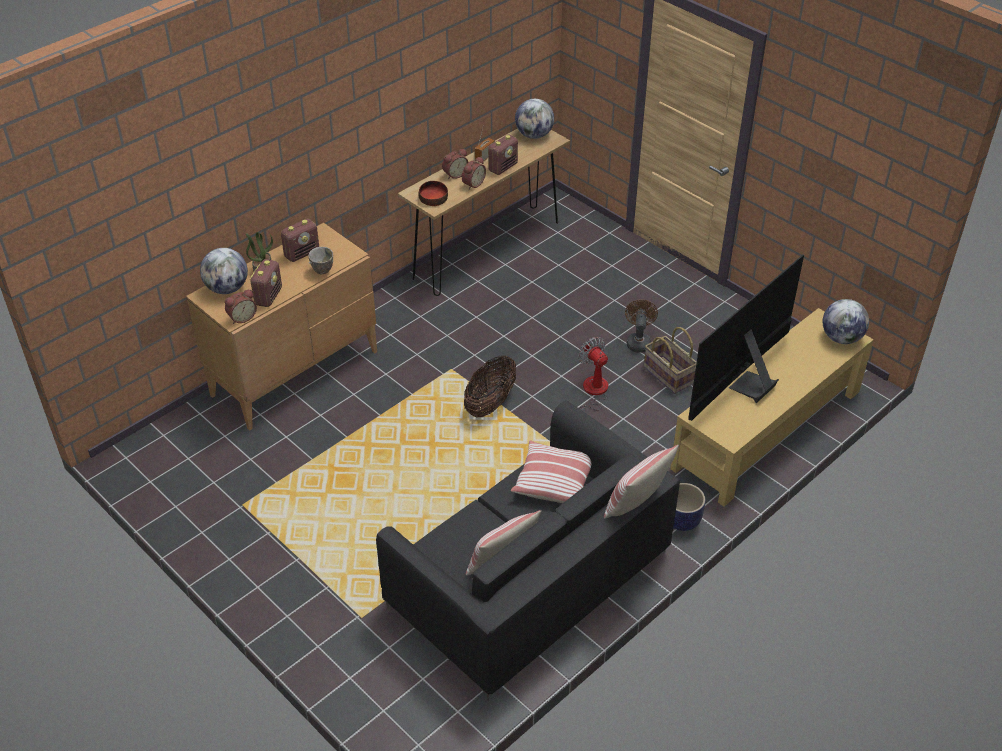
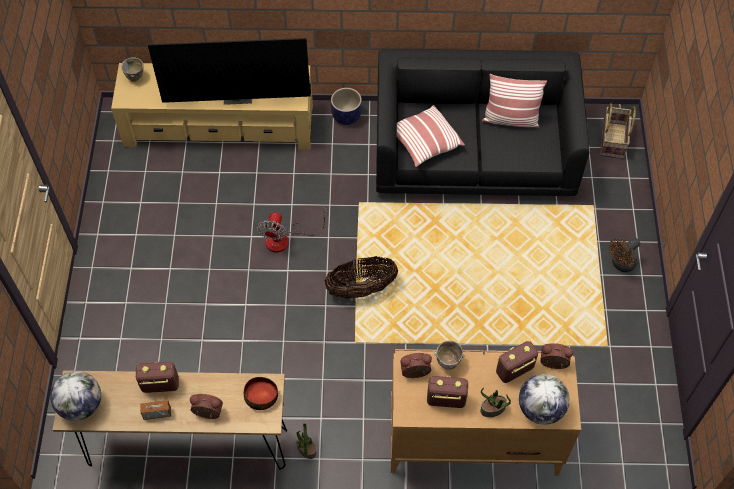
camera: 135 degrees left, 15 degrees up
(409, 296) = (306, 449): none -> potted plant
(472, 183) = (208, 386): alarm clock -> alarm clock (415, 373)
(636, 503) = (422, 54): pillow -> none
(638, 341) = (201, 252): brown fan -> brown fan (621, 264)
(667, 375) = (221, 210): basket -> basket (613, 141)
(841, 338) = (135, 78): globe -> bowl

